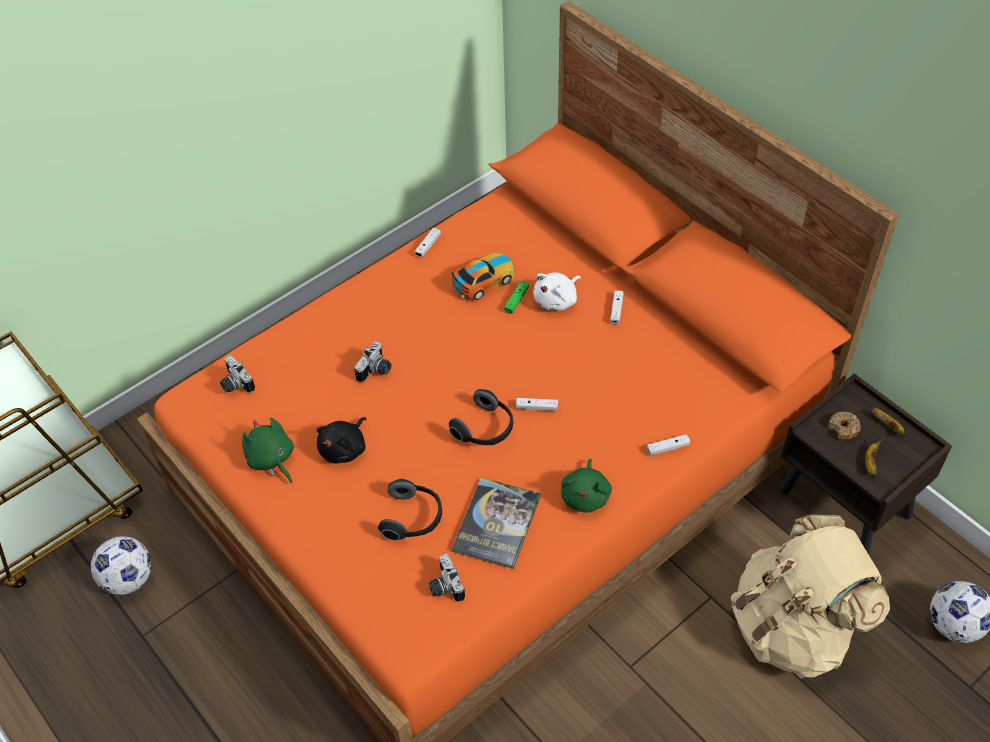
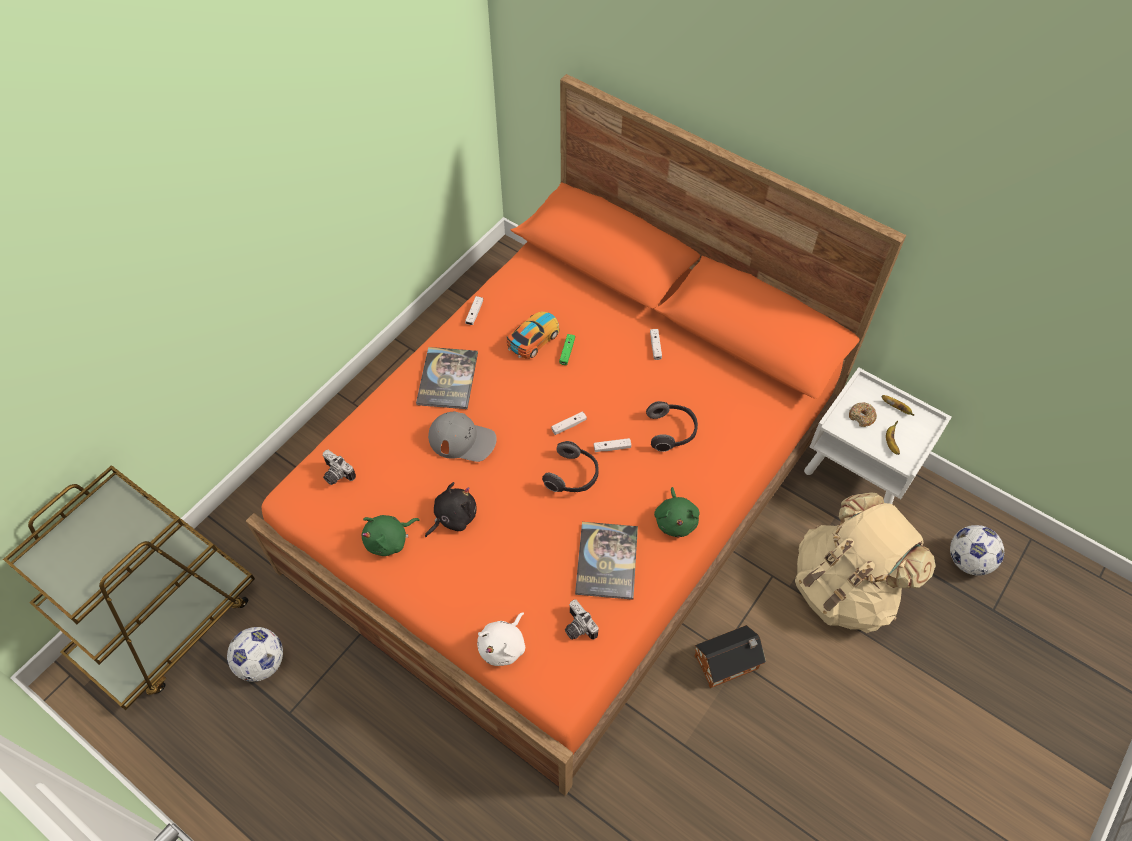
camera: 15 degrees left, 5 degrees up
(271, 460) = (389, 540): green plush toy -> green plush toy turned 75 degrees counterclockwise
(345, 448) = (453, 517): black plush toy -> black plush toy turned 150 degrees counterclockwise
(376, 371) = (462, 440): camera -> grey cap
(379, 307) = (447, 378): none -> book
(413, 518) = (532, 570): headphones -> headphones (671, 431)
(557, 300) = (602, 346): white plush toy -> white plush toy (504, 646)
(634, 681) = (729, 662): none -> toy house
(668, 448) = (732, 464): white game controller -> white game controller (569, 425)
(846, 504) = (860, 474): brown nightstand -> white nightstand

